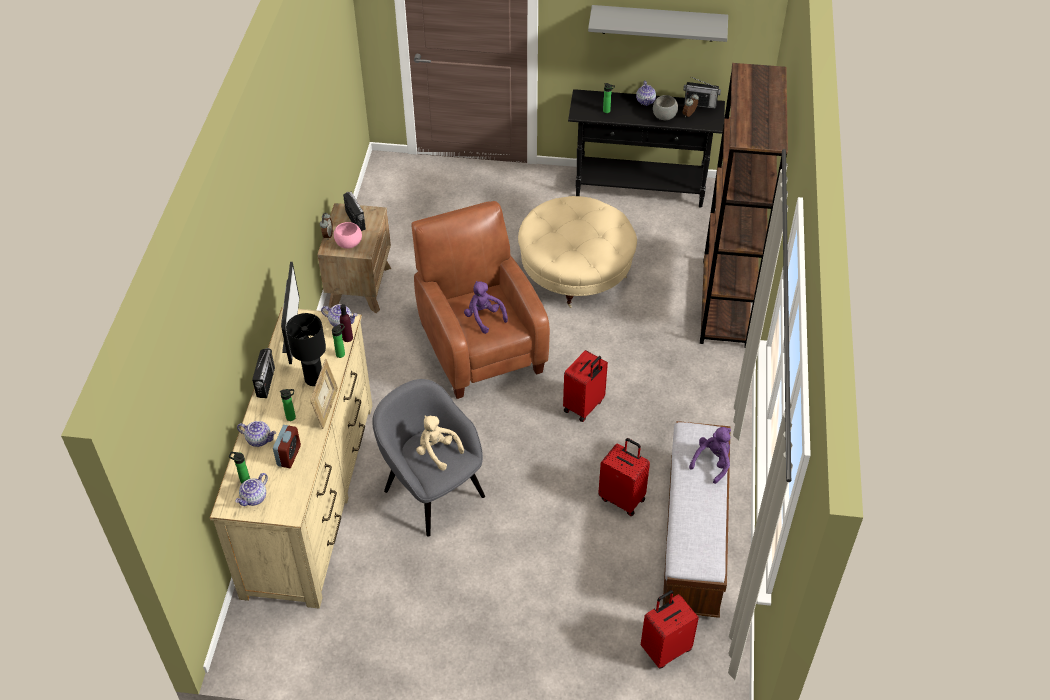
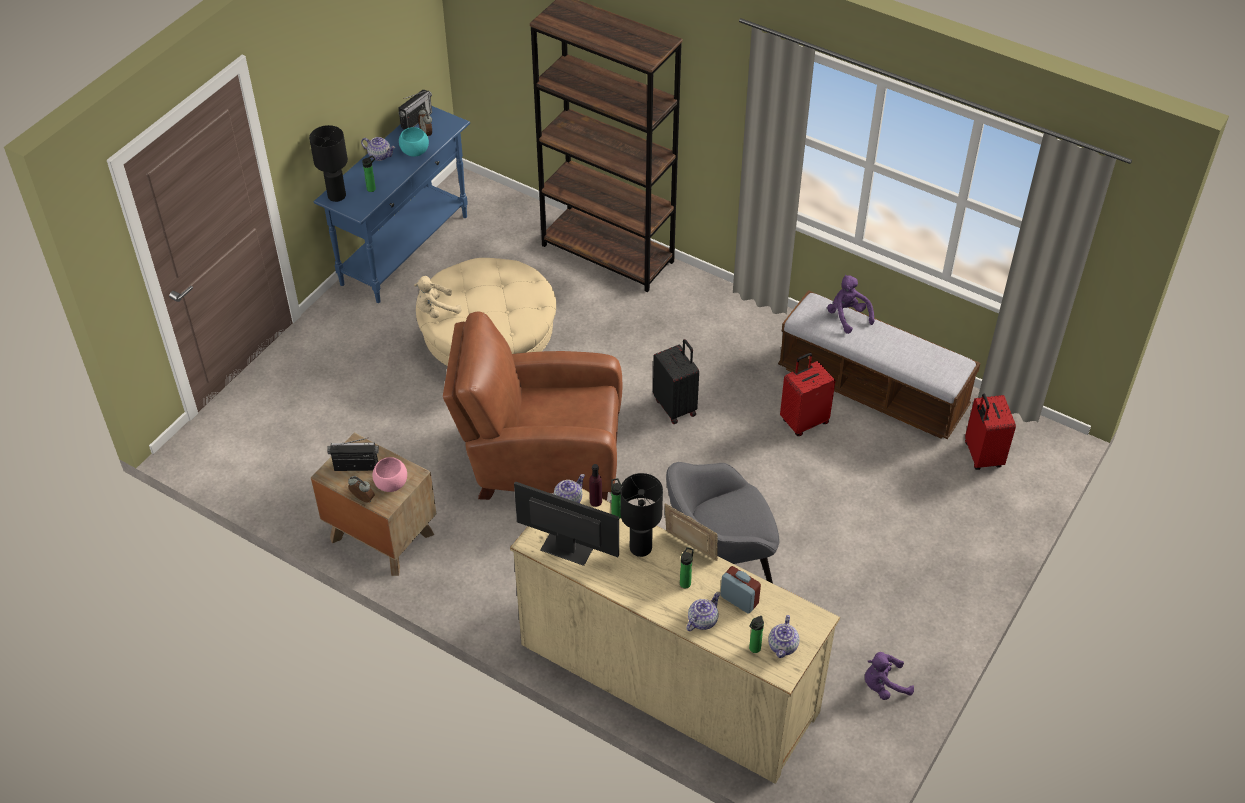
camera: 65 degrees left, 0 degrees up
(254, 498) = (783, 646): teapot -> teapot turned 45 degrees clockwise
(266, 382) = (621, 592): radio -> none
(437, 451) = (728, 512): beige plush toy -> beige plush toy (436, 310)
(484, 317) = (567, 412): purple plush toy -> purple plush toy (883, 685)
(584, 406) = (676, 407): red suitcase -> black suitcase
(586, 97) = (337, 196): none -> black table lamp
(640, 189) = (405, 250): black console table -> blue console table
(658, 23) = (358, 68): grey shelf -> none
(663, 116) = (414, 152): grey bowl -> turquoise bowl

